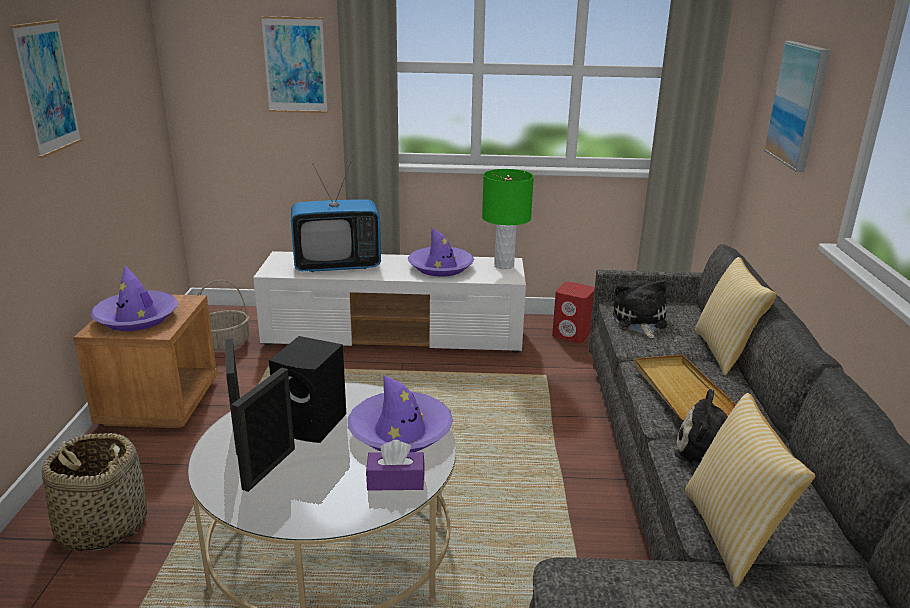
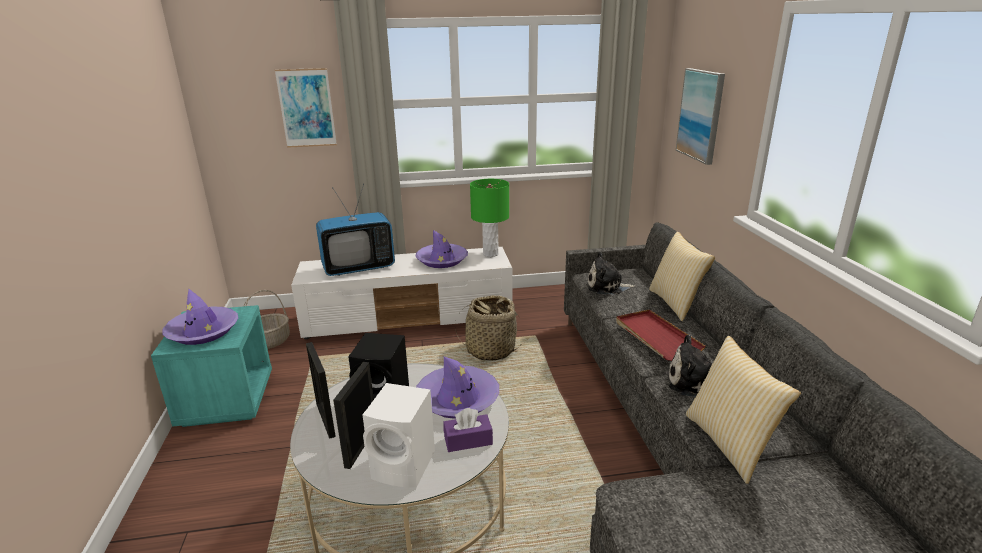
camera: 10 degrees left, 0 degrees up
(47, 88) = (107, 142): picture -> none
(102, 526) = (206, 515): basket -> basket (490, 350)
(159, 403) = (226, 400): brown nightstand -> turquoise nightstand
(312, 498) = (405, 466): none -> white speaker
(572, 334) = (545, 301): red speaker -> none
(639, 321) = (607, 286): plush toy -> plush toy turned 75 degrees counterclockwise
(681, 391) = (656, 337): beige tray -> red tray

